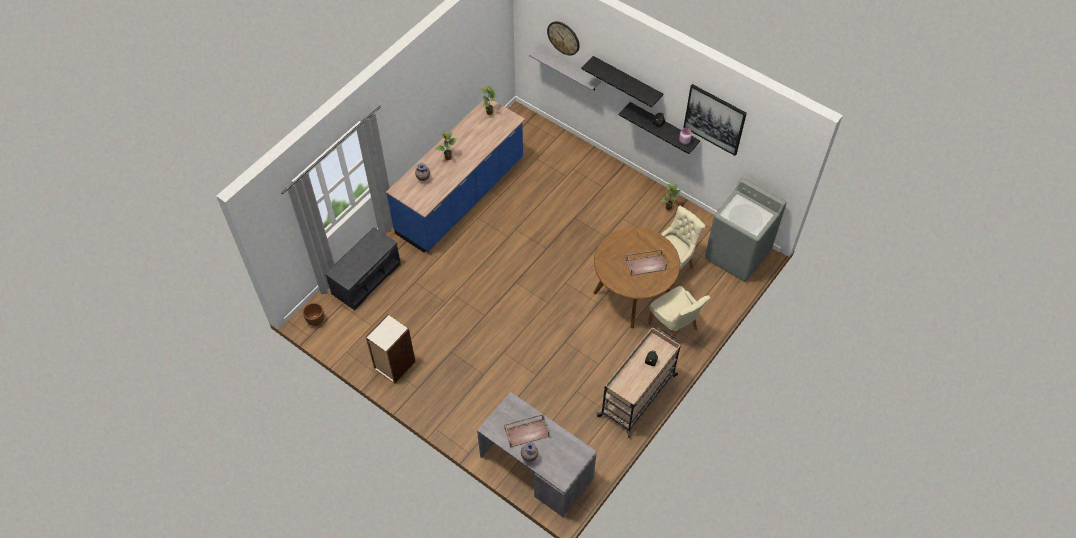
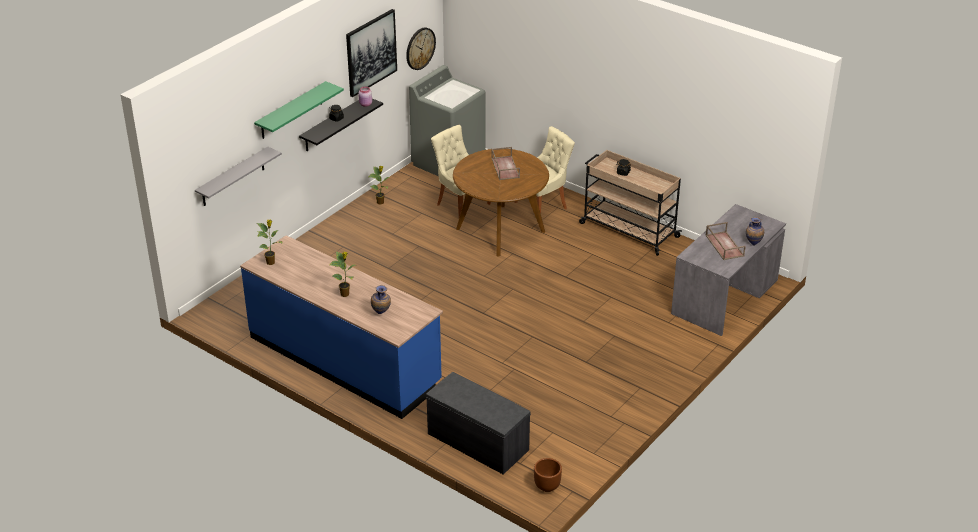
camera: 90 degrees left, 20 degrees down
(394, 365) = (610, 408): bookcase -> none
(563, 37) = (220, 138): wall clock -> wall clock (420, 48)
(627, 81) = (291, 111): black shelf -> green shelf

